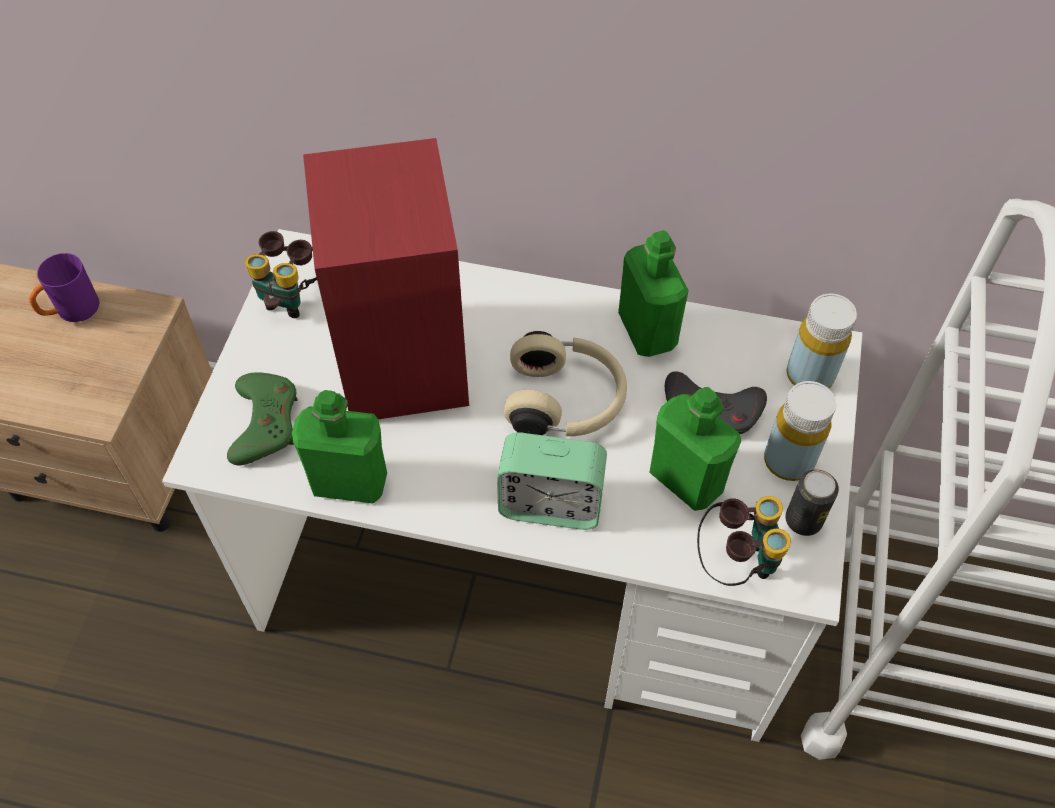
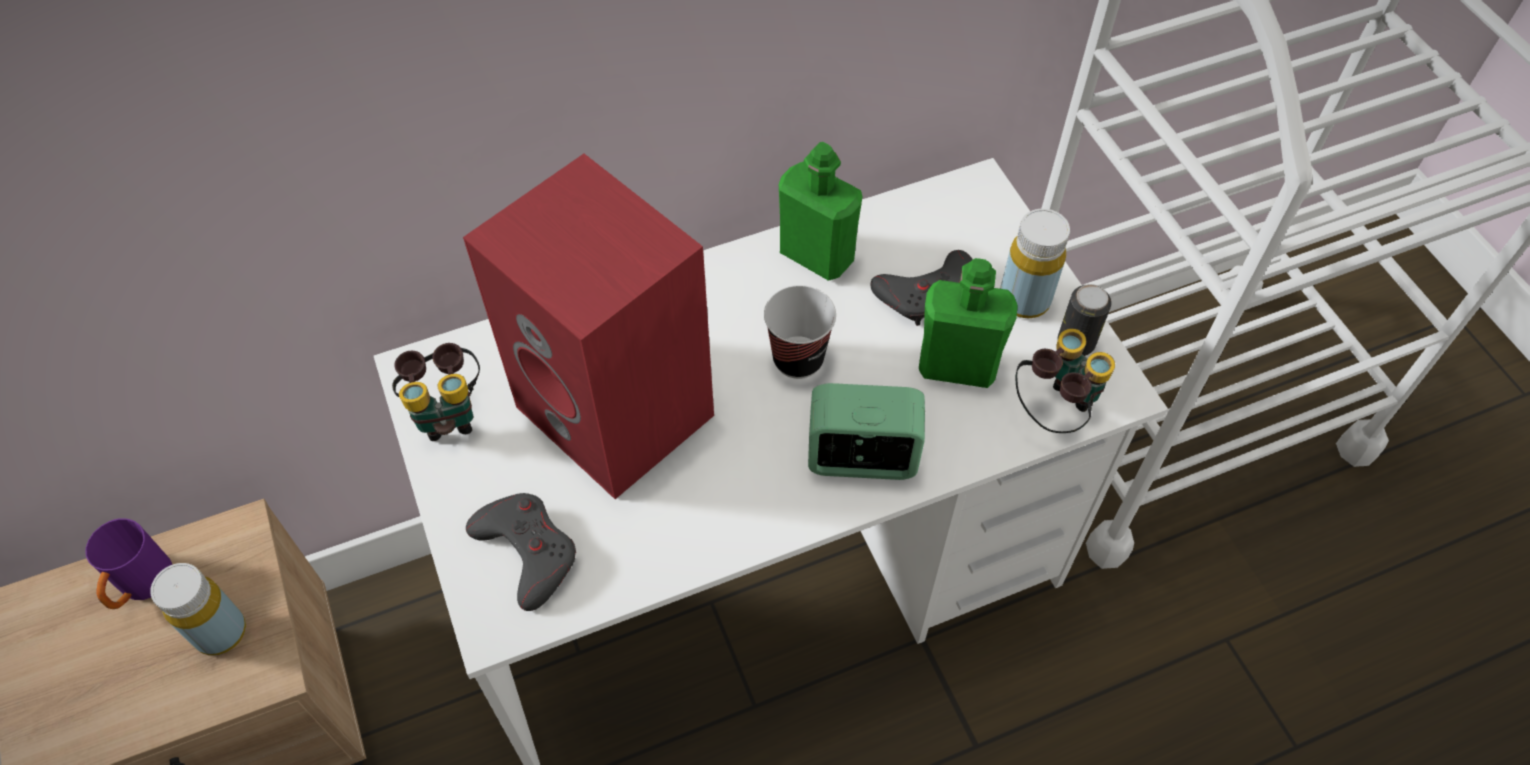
camera: 35 degrees left, 0 degrees up
(265, 422) = (527, 551): green game controller -> grey game controller
(349, 482) = (661, 555): green bottle -> none
(550, 504) = (862, 458): alarm clock -> alarm clock turned 150 degrees counterclockwise
(566, 401) = (798, 359): beige headphones -> cup
(810, 375) = (982, 217): yellow bottle -> yellow bottle (220, 632)

